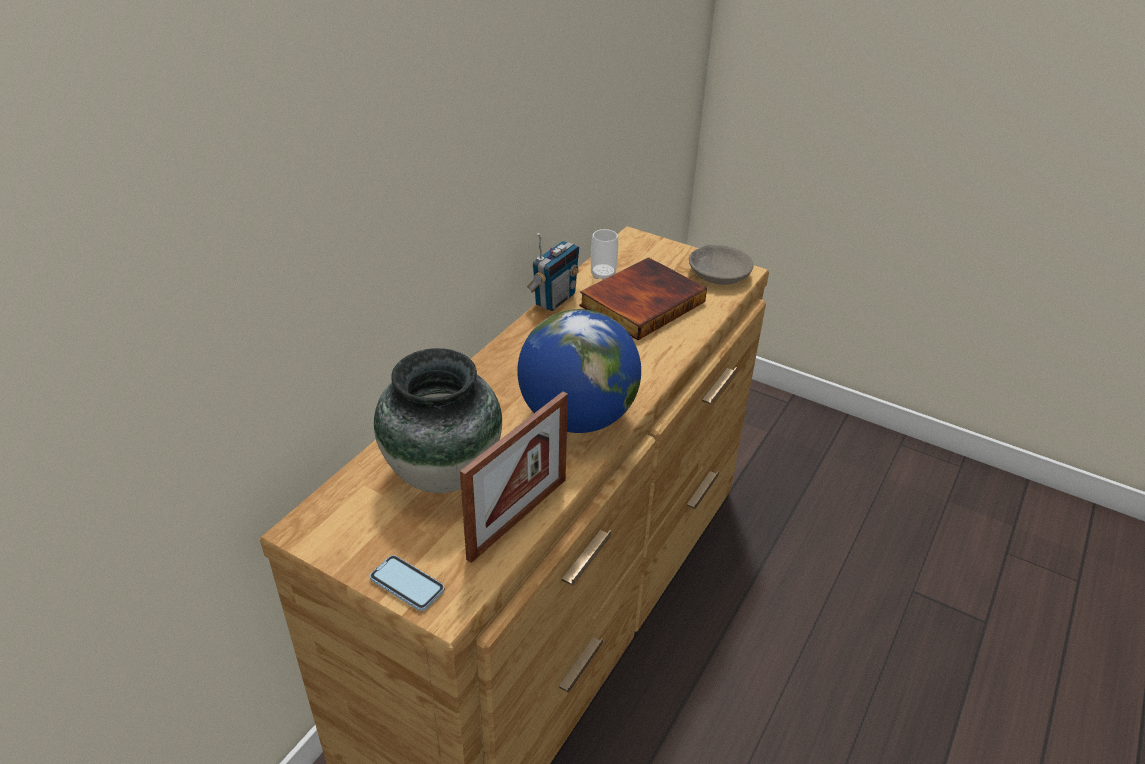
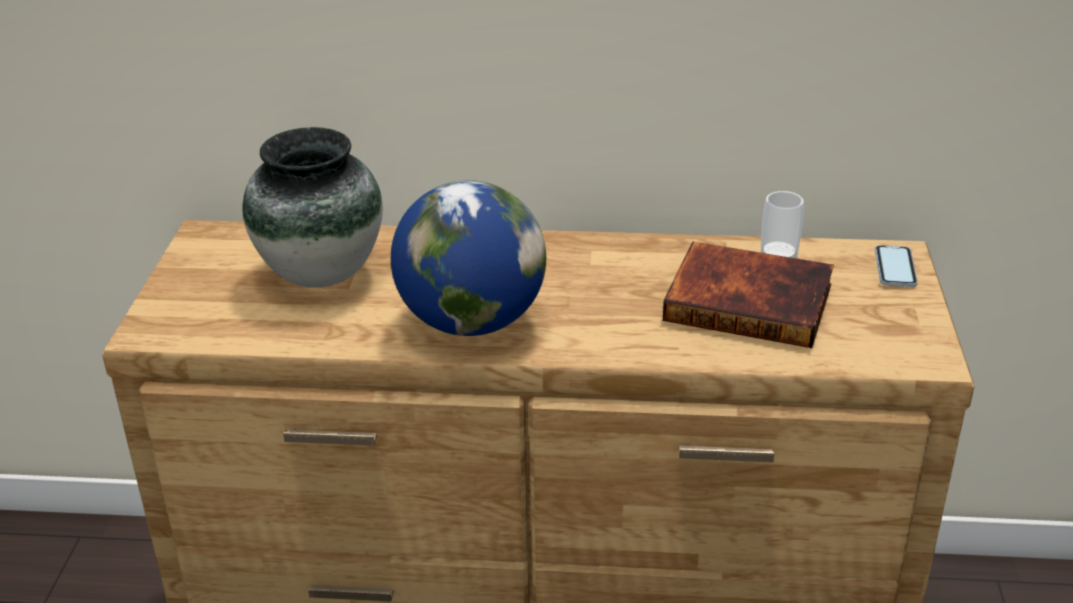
camera: 65 degrees right, 5 degrees down
(407, 584) = (163, 304): phone -> phone (895, 268)
(518, 518) = (284, 334): picture frame -> none
(554, 299) = (684, 242): radio -> none
(718, 273) = (900, 341): grey bowl -> none

